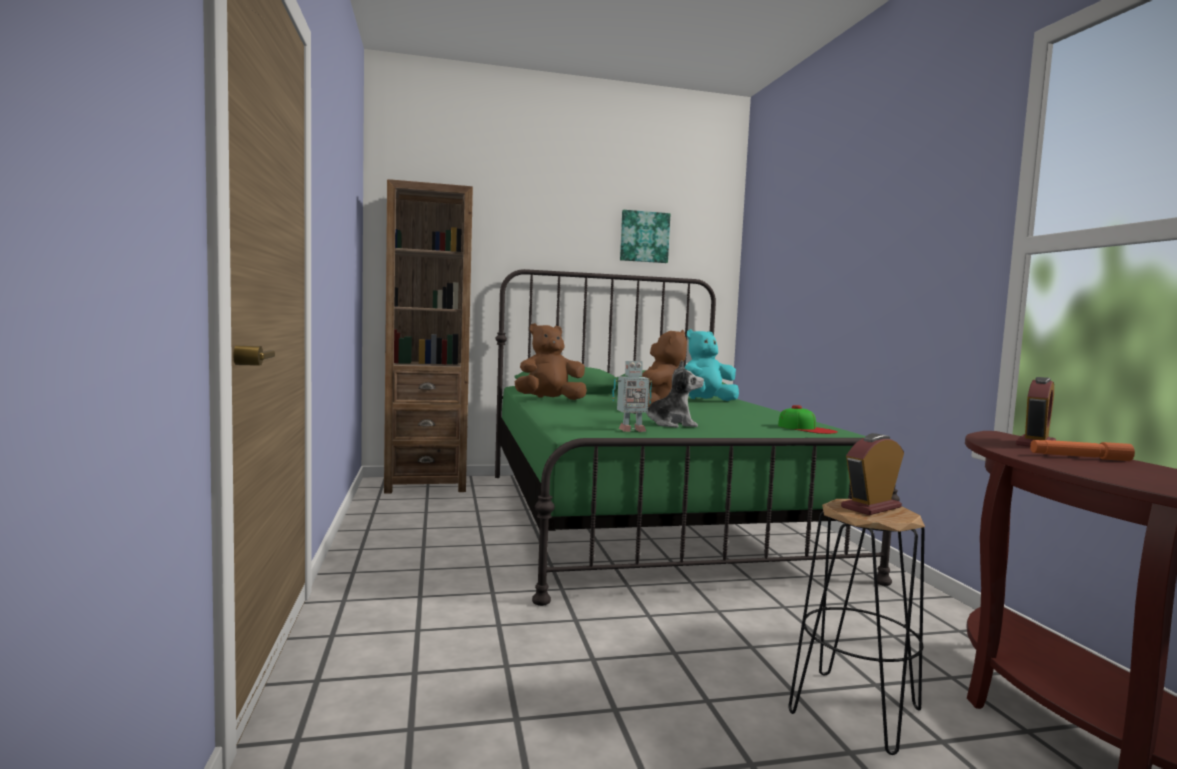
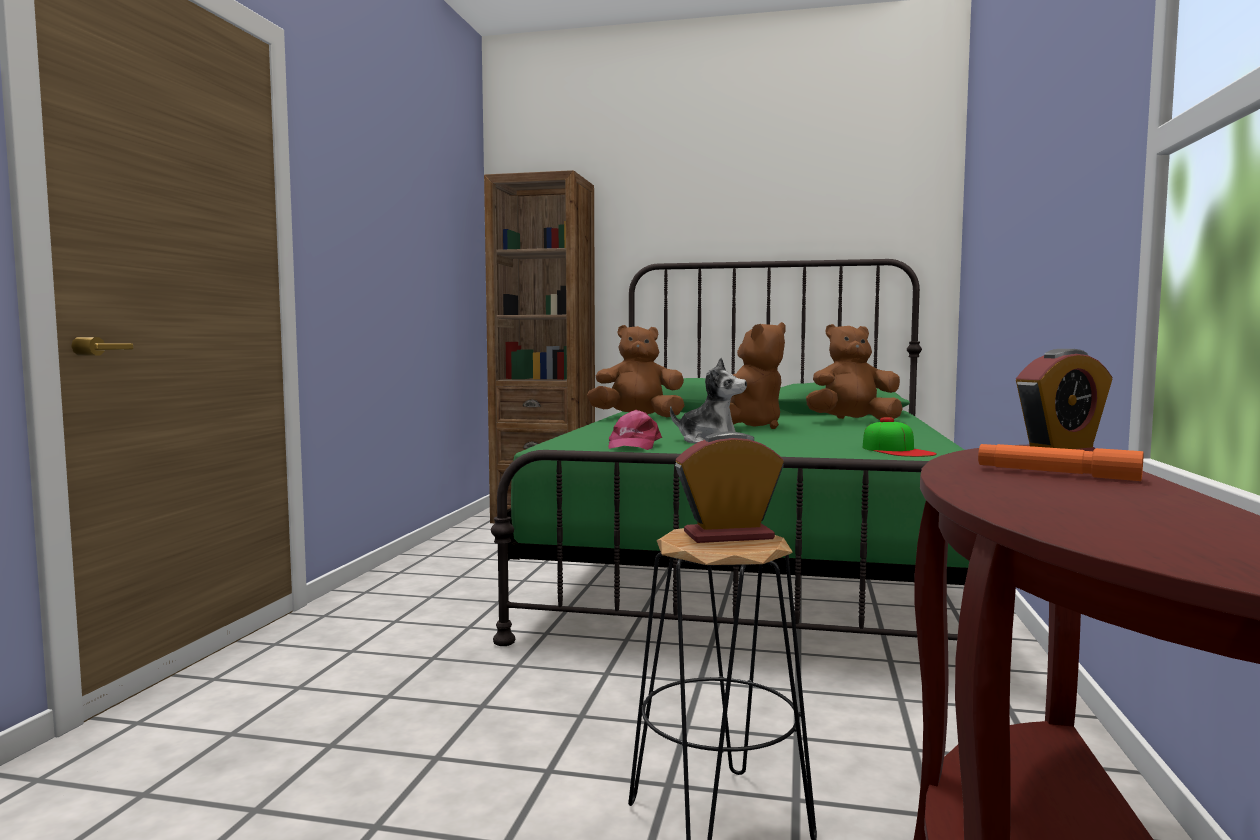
camera: 25 degrees right, 0 degrees up
(630, 430) = (633, 445): toy robot -> pink cap
(644, 237) = (814, 209): picture -> none
(706, 401) = (852, 421): turquoise plush toy -> brown plush toy

